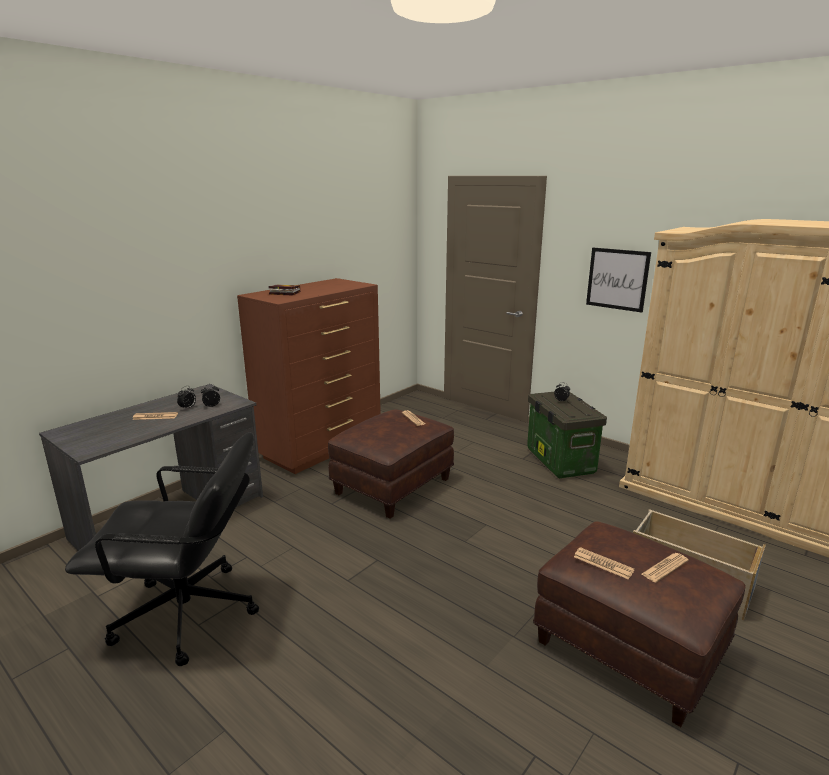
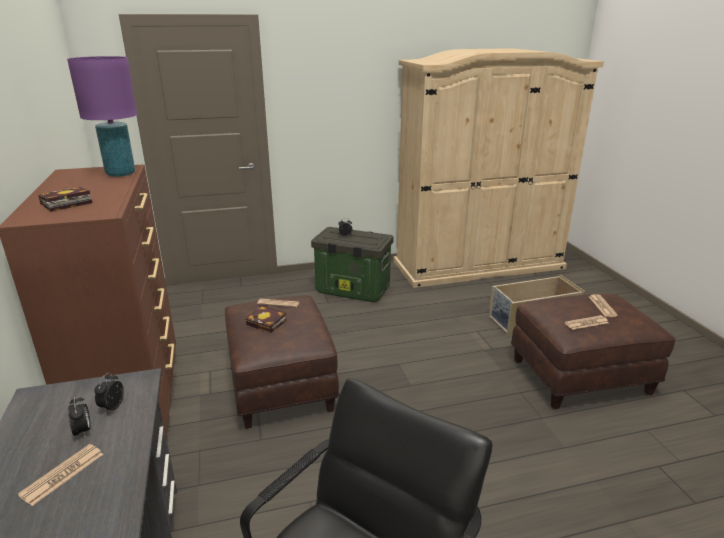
camera: 55 degrees left, 5 degrees up
(349, 286) = (121, 174): none -> purple table lamp
(383, 425) = (268, 323): none -> book
(617, 279) = (347, 113): picture -> none

